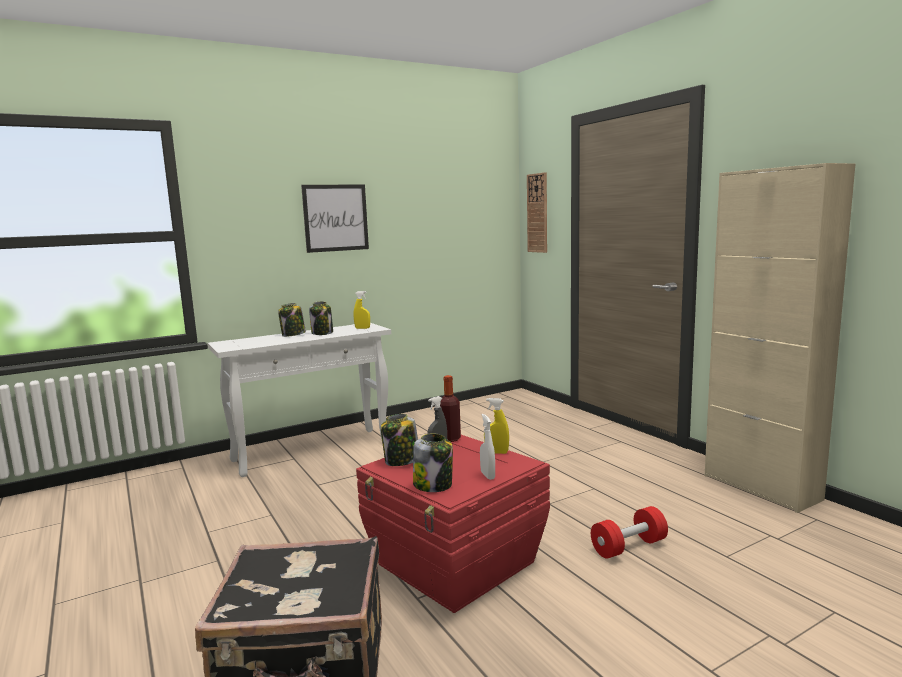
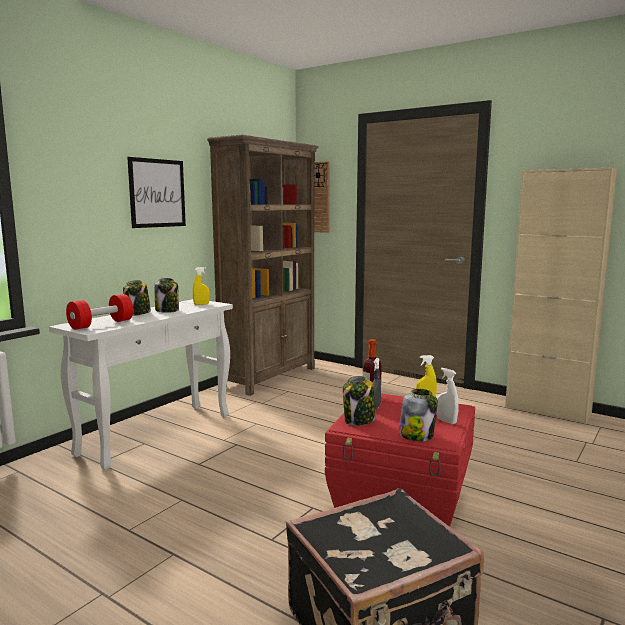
camera: 25 degrees left, 0 degrees up
(468, 408) = (269, 377): none -> brown bookcase
(629, 547) = (511, 467): red dumbbell -> red dumbbell (101, 324)

